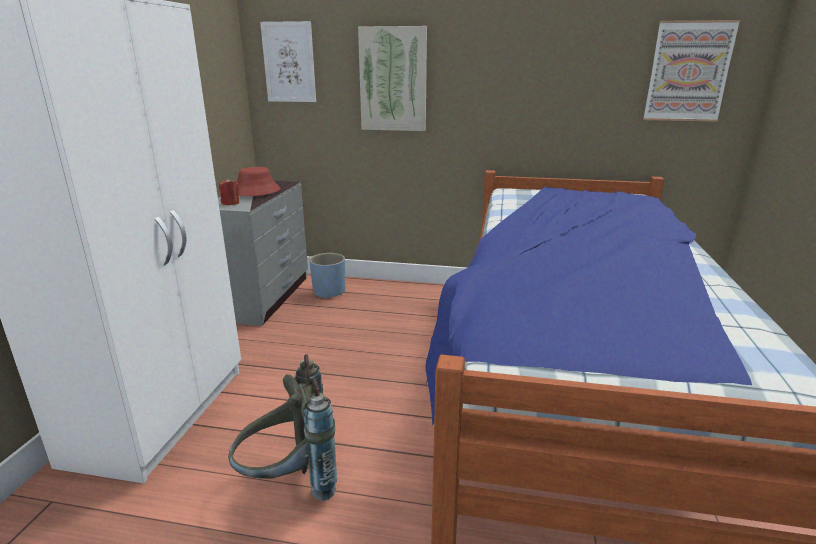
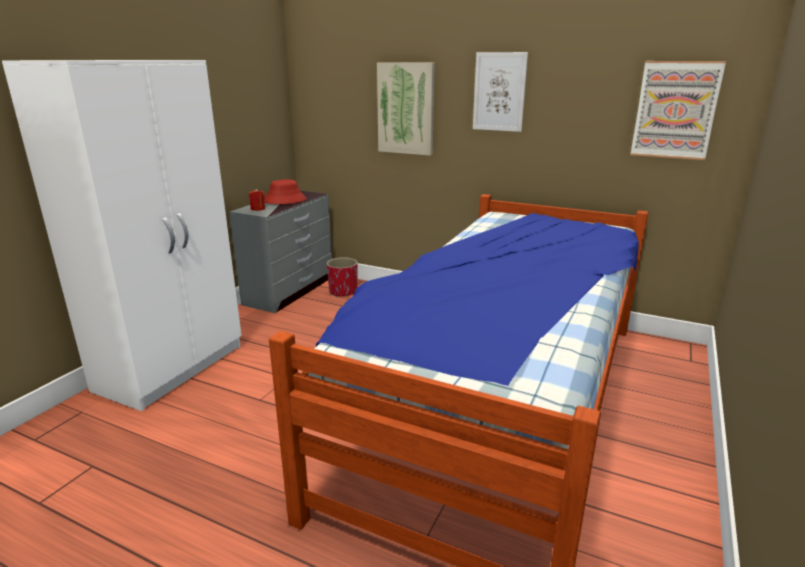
camera: 15 degrees right, 0 degrees up
(289, 62) = (323, 91): picture -> picture (499, 92)
(289, 483) = (236, 428): grey backpack -> none
(329, 292) = (343, 292): blue planter -> red planter

